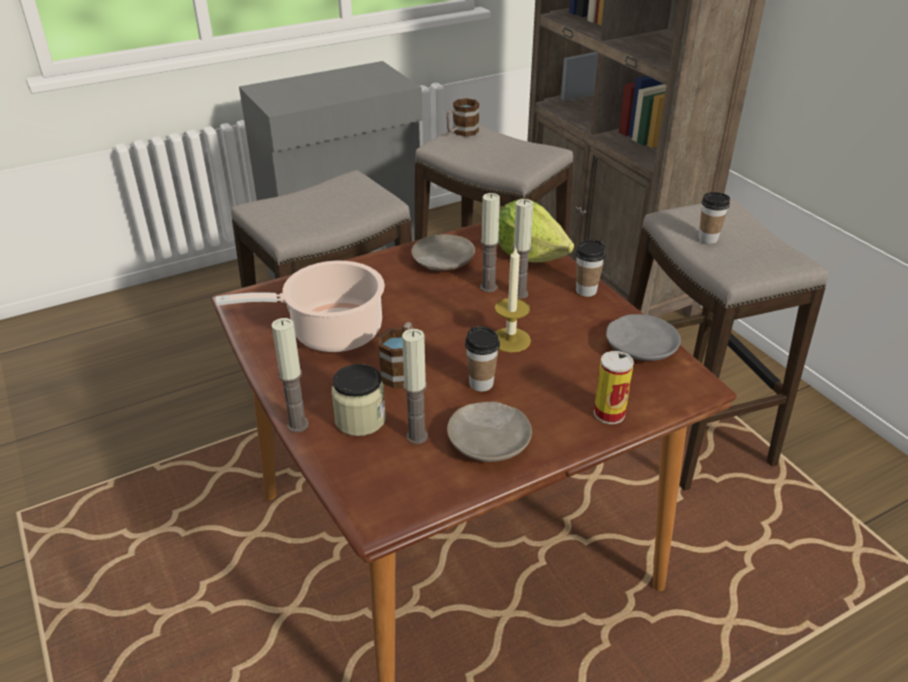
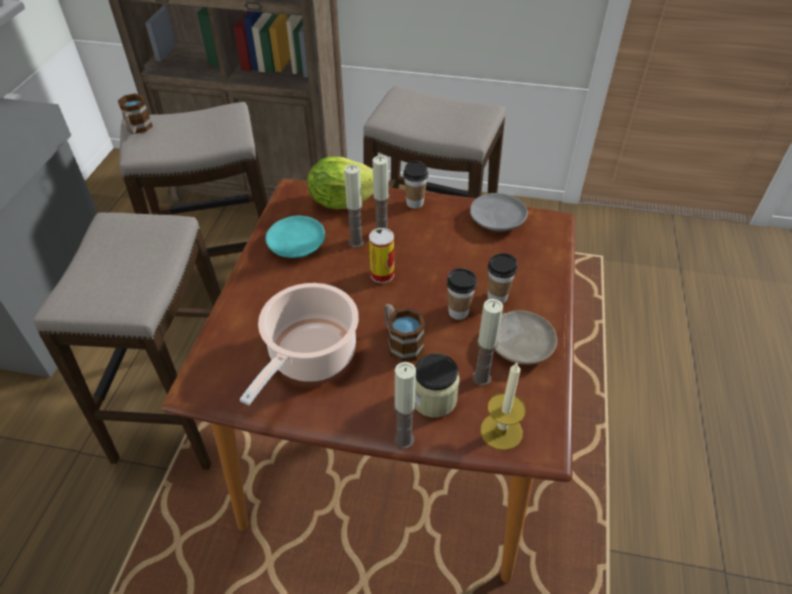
camera: 50 degrees left, 10 degrees up
(442, 262) = (296, 245): beige plate -> turquoise plate
(510, 340) = (427, 269): candle -> candle (501, 431)
(609, 413) = (544, 274): can -> can (382, 274)
(708, 239) = (422, 122): cup -> cup (497, 297)

